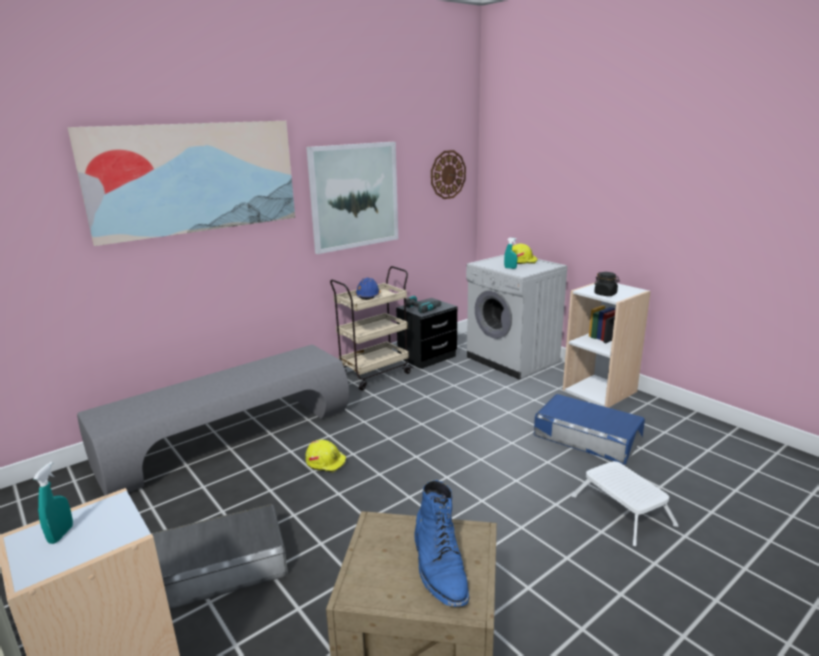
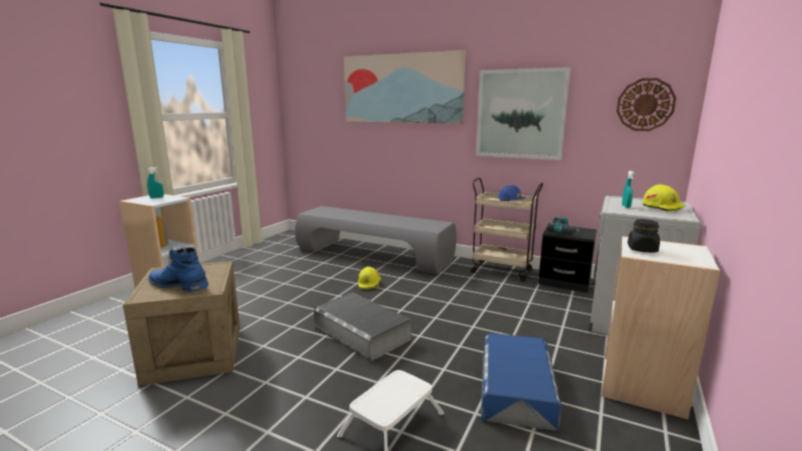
camera: 65 degrees right, 5 degrees down
(219, 566) = (261, 284): grey storage box -> grey storage box (362, 333)
(439, 566) = (178, 285): blue boot -> blue boot turned 60 degrees clockwise

